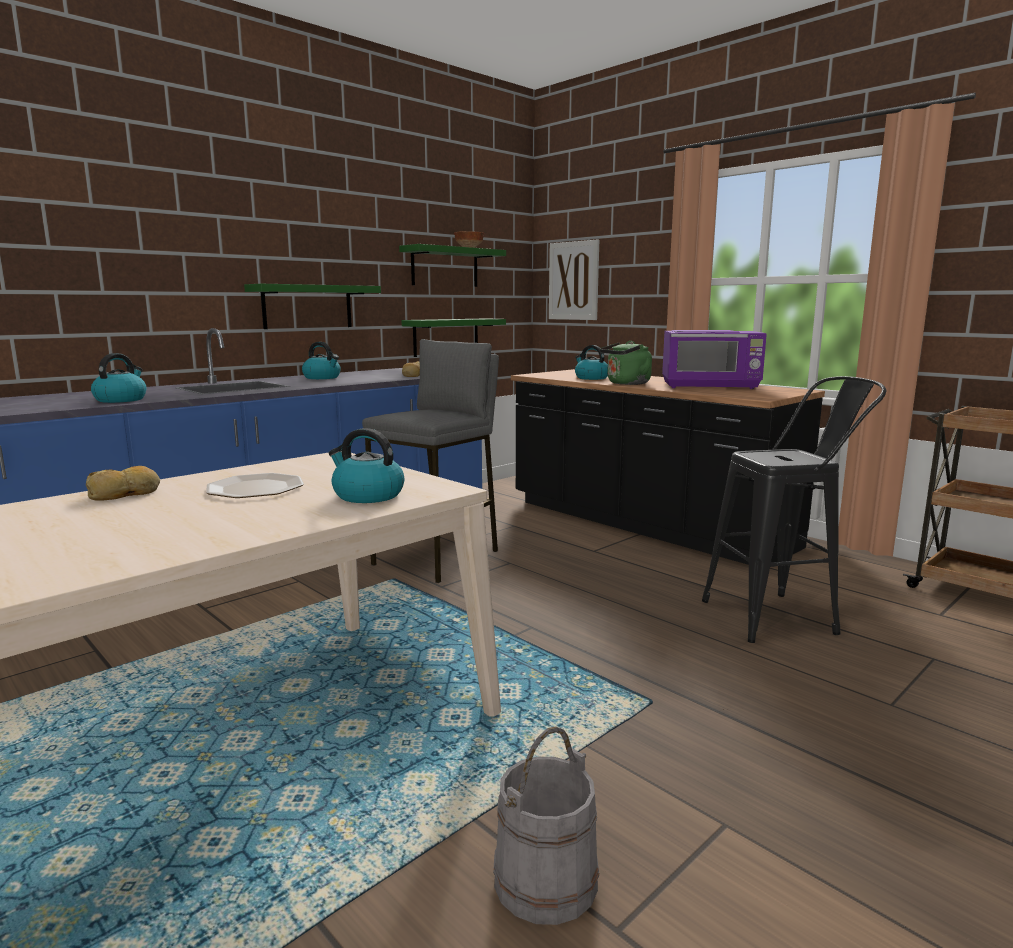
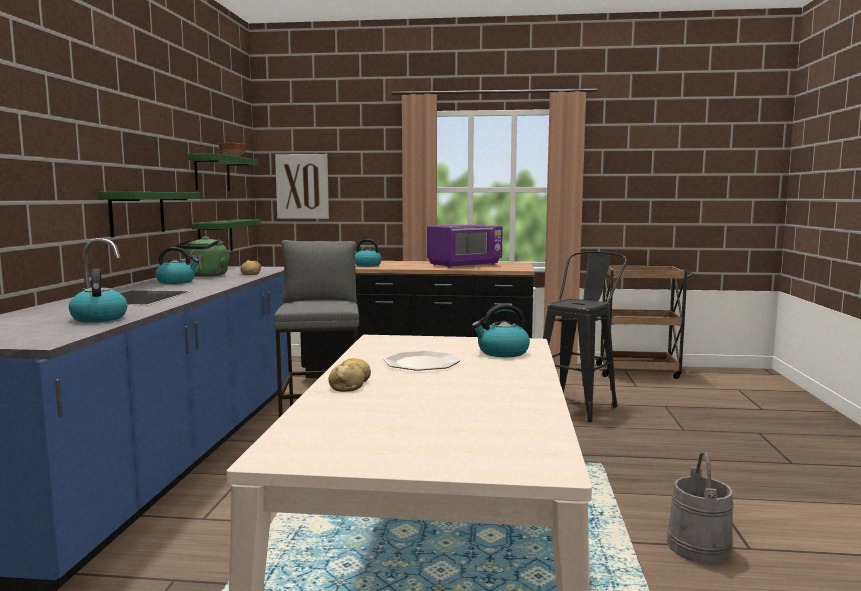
camera: 40 degrees left, 5 degrees down
(626, 383) = (409, 267): green kettle -> green kettle (205, 275)

